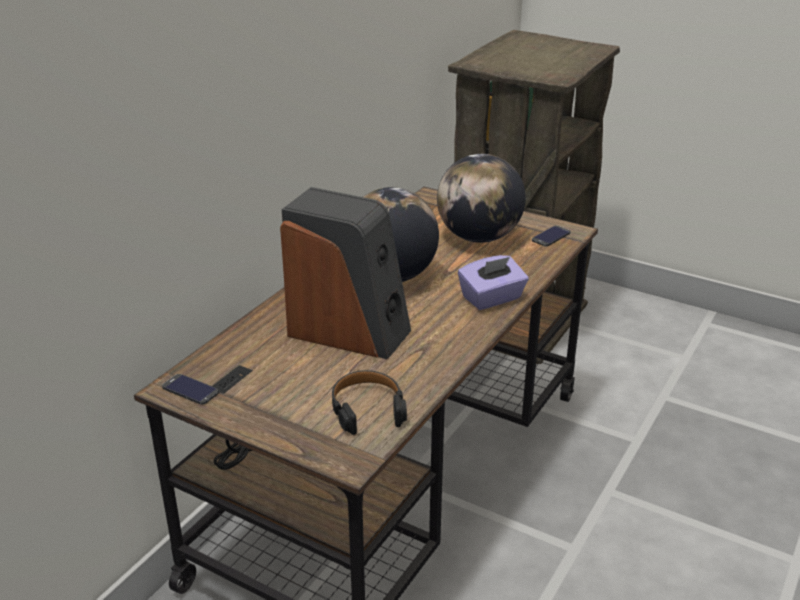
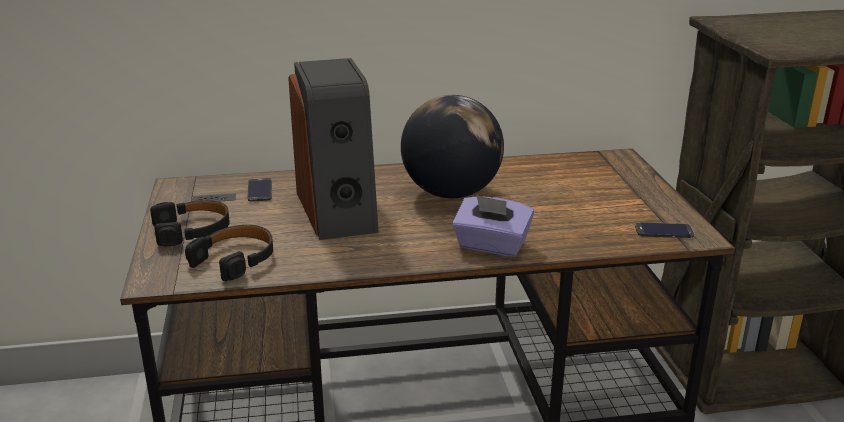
camera: 50 degrees right, 5 degrees down
(190, 389) = (181, 191): phone -> phone (260, 190)
(282, 411) = (192, 230): none -> black headphones
(478, 237) = (590, 201): globe -> none

